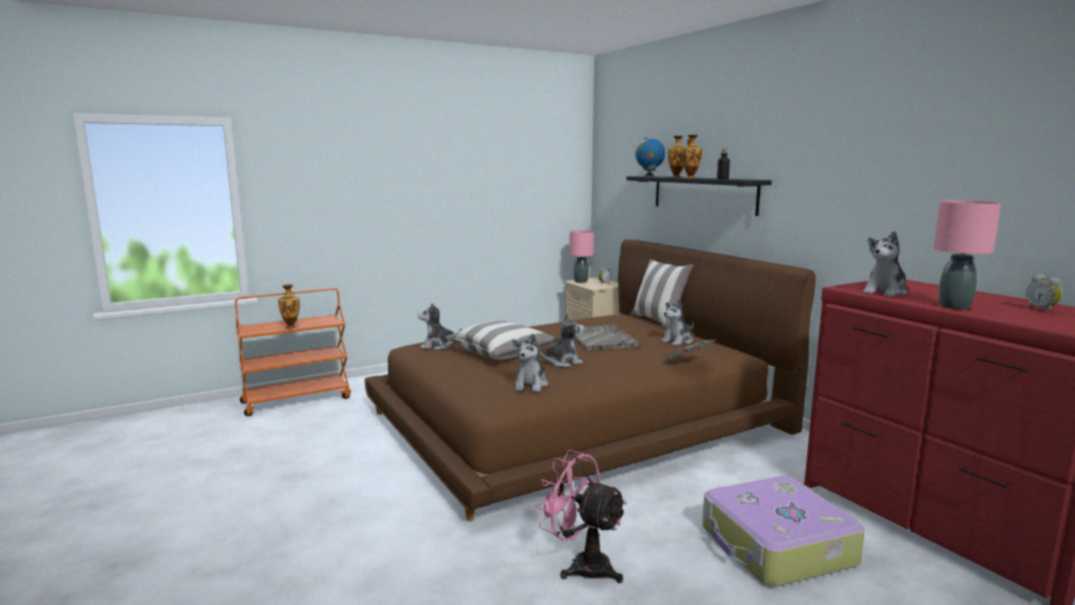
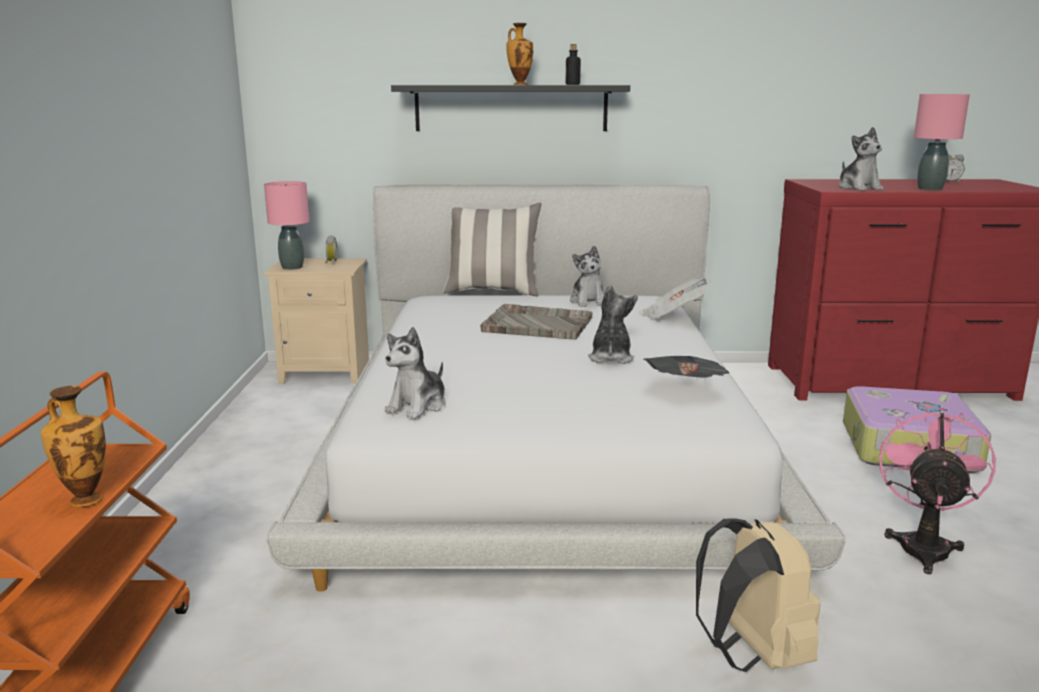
camera: 60 degrees left, 5 degrees up
(391, 518) = (753, 655): none -> beige backpack
(501, 353) = (524, 377): pillow -> none
(531, 385) = (685, 389): plush toy -> newspaper
(577, 419) = (545, 445): brown bed -> white bed
(582, 565) = (923, 545): pink fan -> pink fan turned 135 degrees clockwise
(649, 176) = (416, 84): globe -> none
(676, 177) = (480, 84): vase -> none

